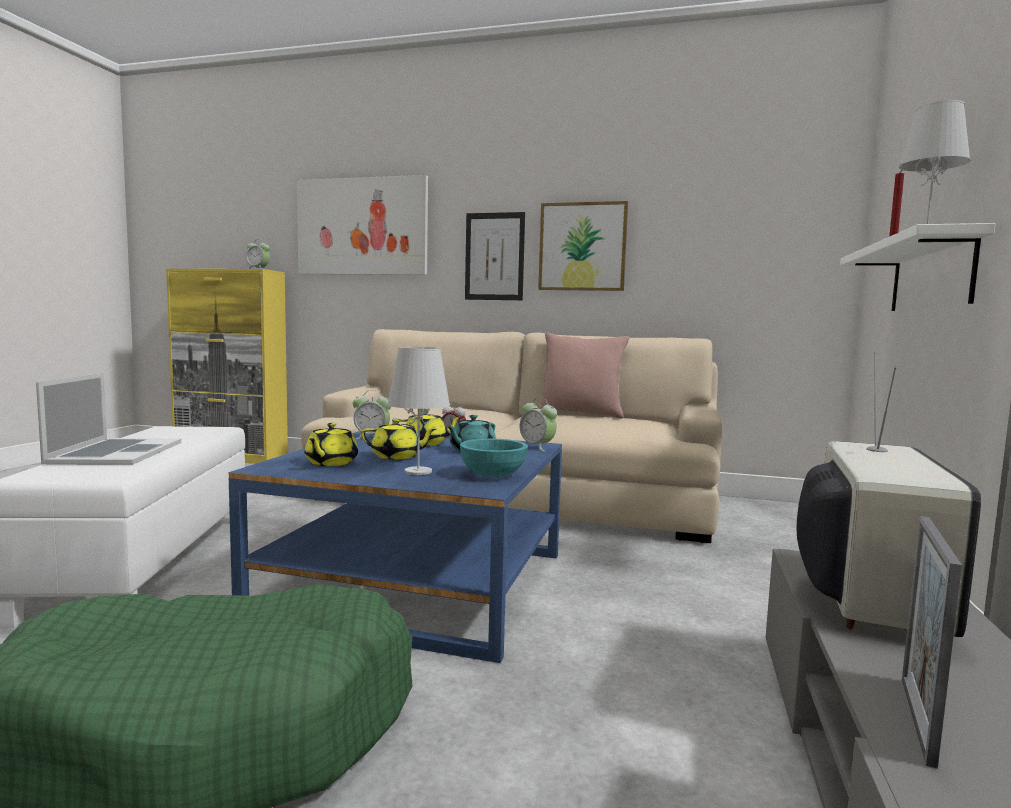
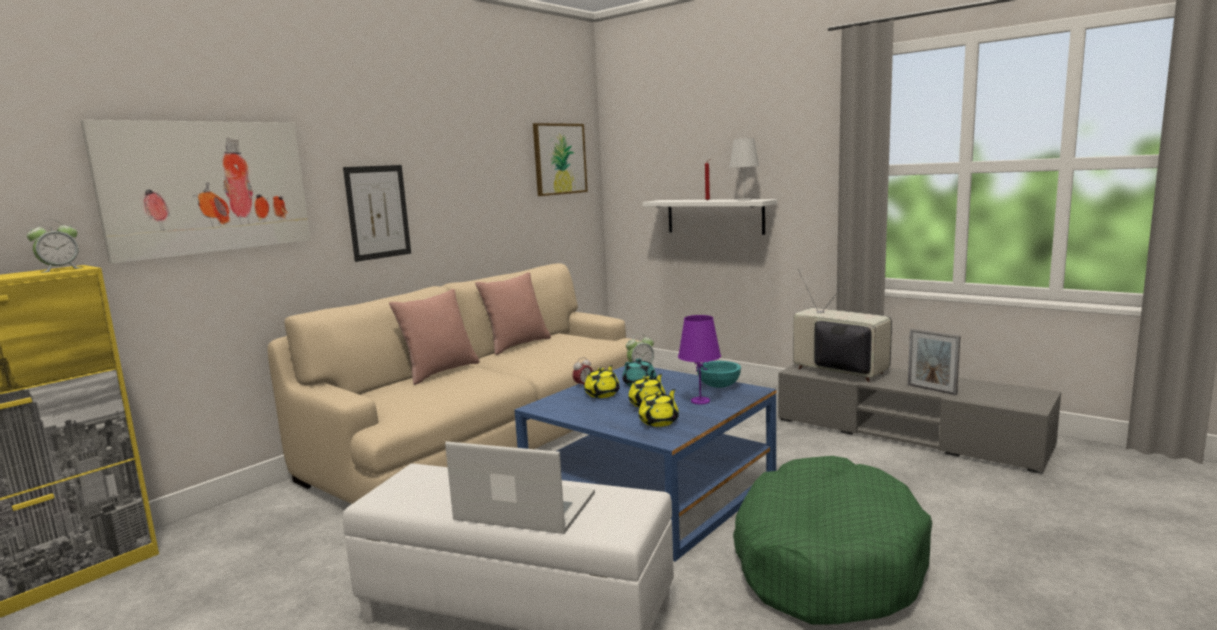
camera: 65 degrees left, 5 degrees up
(330, 463) = (659, 421): yellow teapot -> yellow teapot turned 90 degrees counterclockwise
(372, 438) = (566, 408): alarm clock -> none
(418, 471) = (700, 401): white table lamp -> purple table lamp
(465, 408) = (440, 372): none -> pink pillow
(582, 247) = (452, 196): picture -> picture (559, 159)

